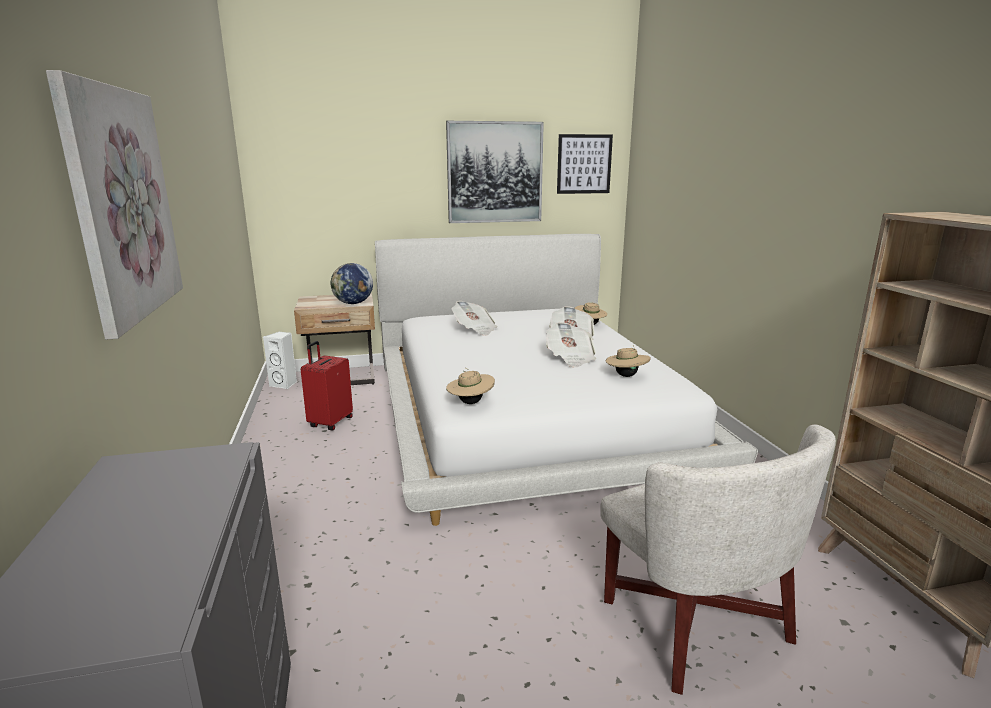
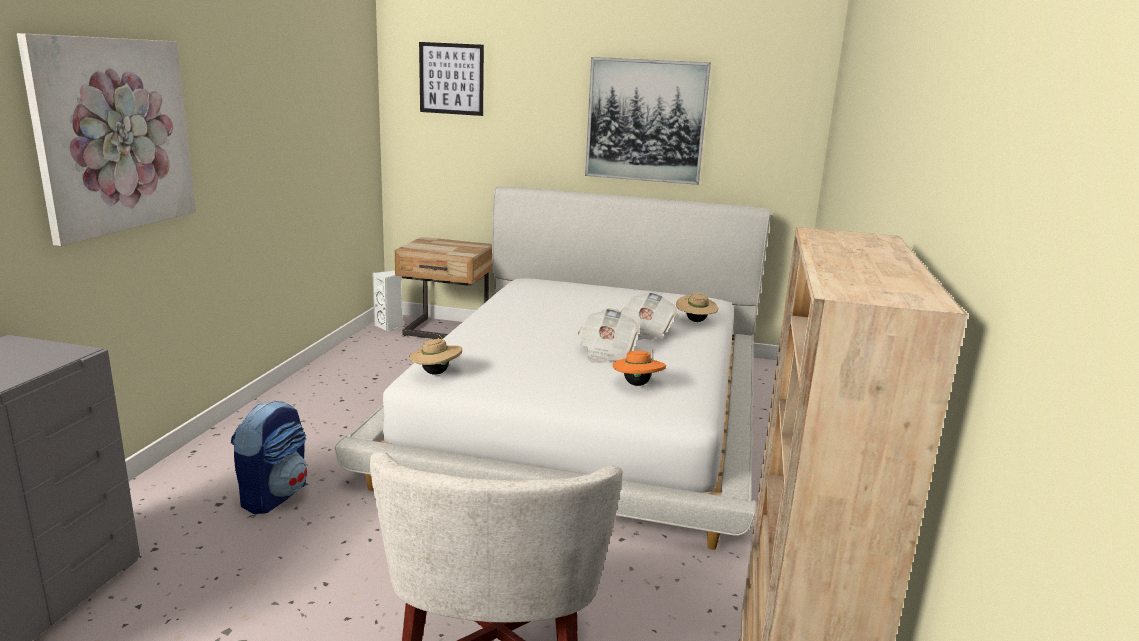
camera: 25 degrees right, 0 degrees up
(330, 422) = (387, 372): red suitcase -> none
(353, 303) = (457, 252): globe -> none
(354, 558) = (274, 495): none -> backpack
(474, 330) = (555, 302): newspaper -> none
(584, 164) = (764, 118): picture -> picture (451, 79)
(626, 375) = (637, 384): beige hat -> orange hat

